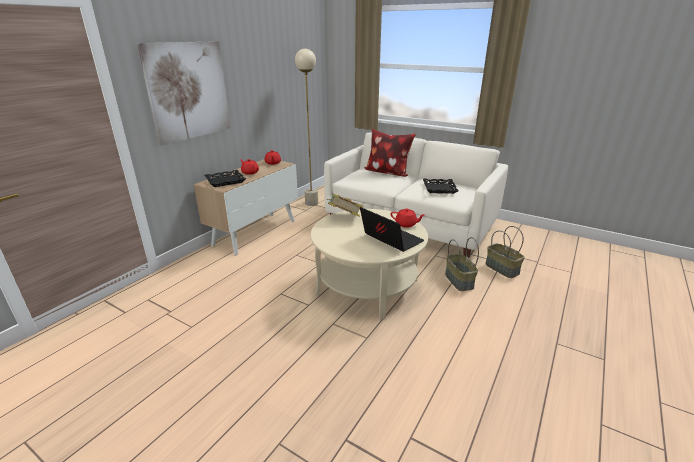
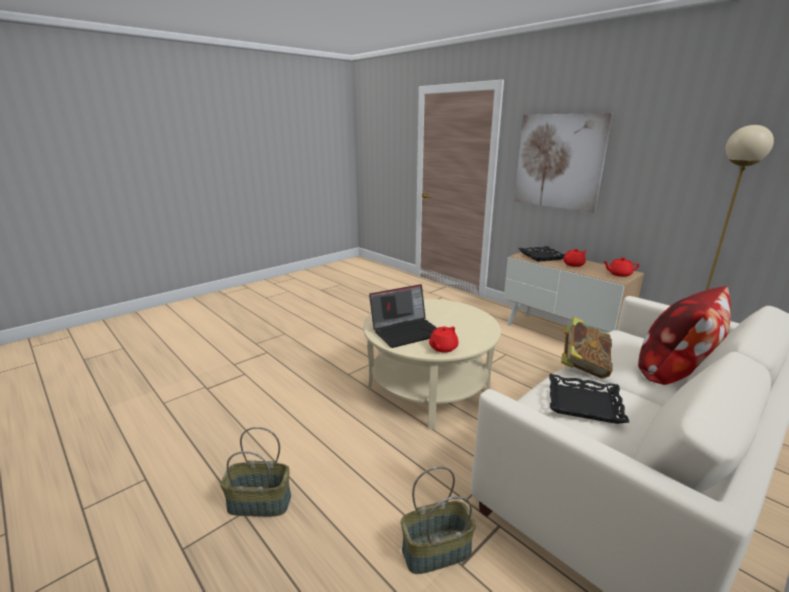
camera: 105 degrees right, 5 degrees down
(344, 217) = (472, 316): book -> book (583, 367)
(459, 281) = (415, 472): basket -> basket (258, 503)

